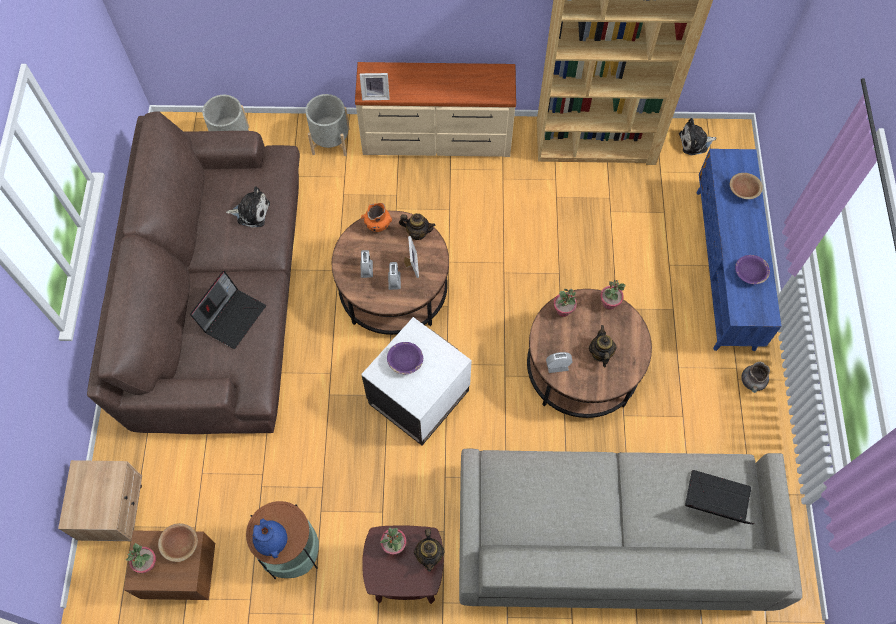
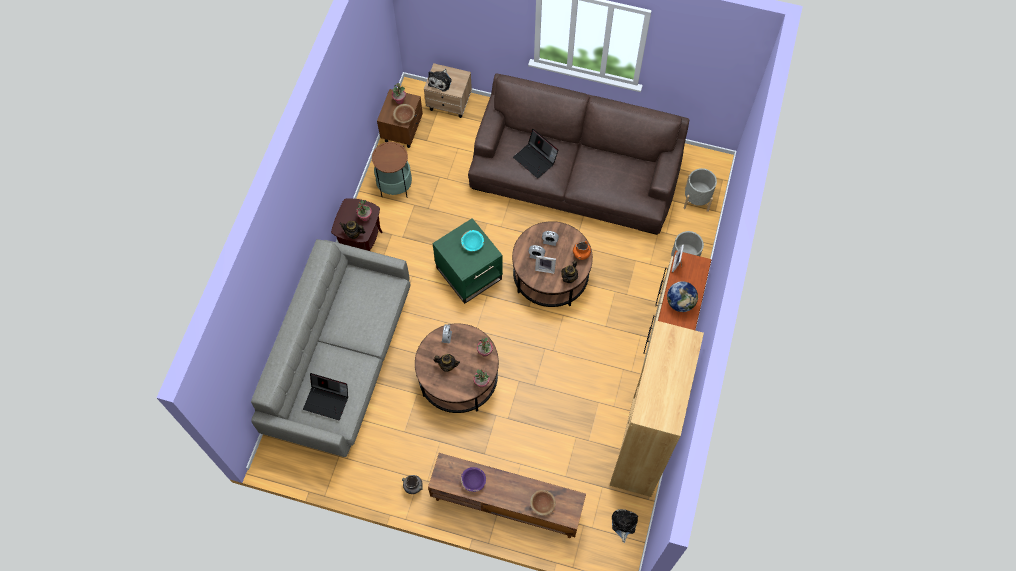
camera: 105 degrees right, 0 degrees up
(251, 212) = (610, 181): plush toy -> plush toy (441, 81)
(273, 541) = (385, 154): blue vase -> none
(405, 361) = (472, 243): purple bowl -> turquoise bowl
(418, 396) = (469, 273): white side table -> green side table
(431, 83) = (680, 302): none -> globe
(715, 501) = (327, 400): laptop -> laptop turned 75 degrees clockwise
(725, 268) = (506, 504): blue tv stand -> brown tv stand

